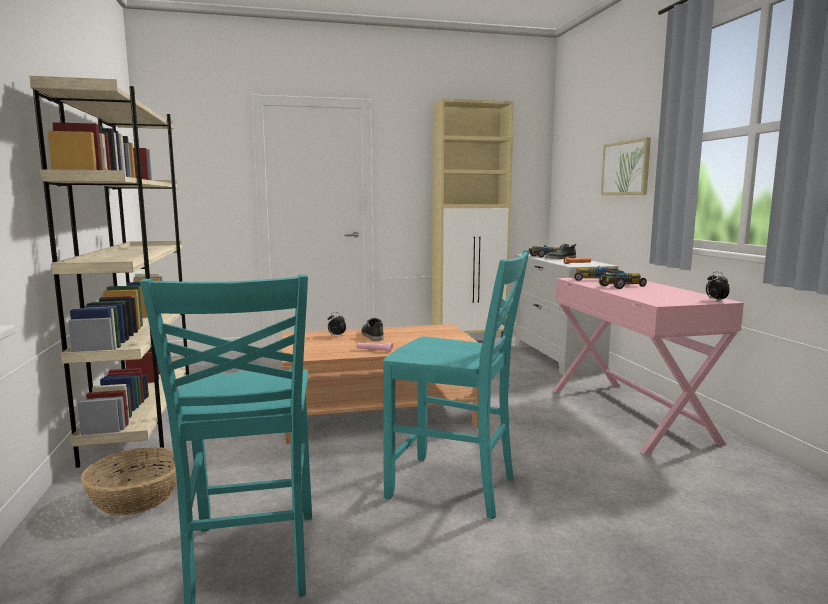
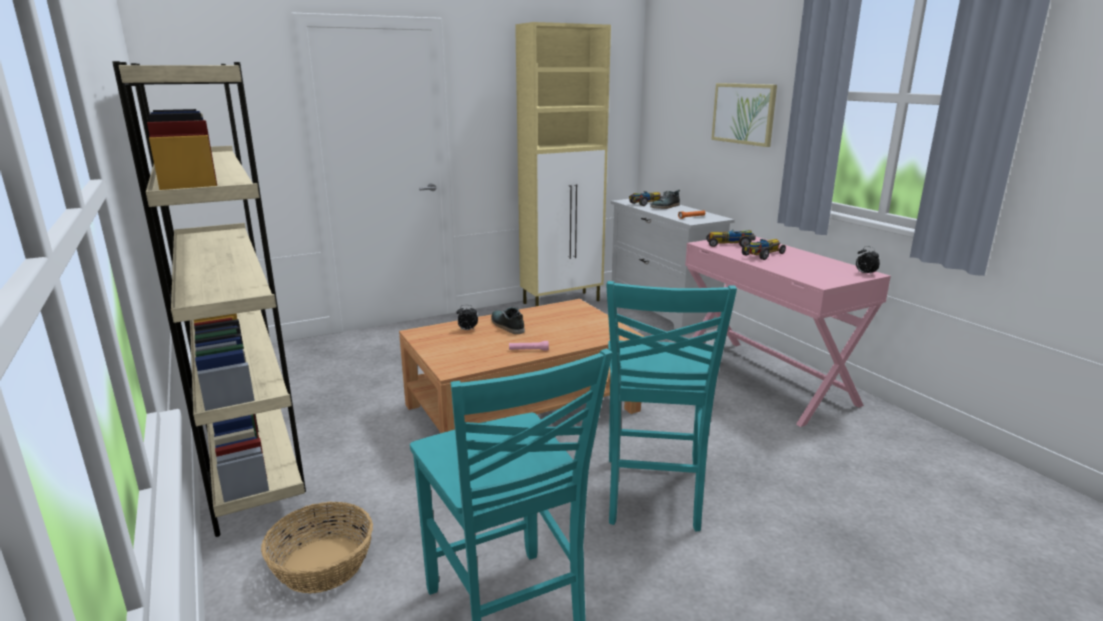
camera: 15 degrees left, 10 degrees up
(454, 488) = (653, 494): turquoise chair -> turquoise chair turned 90 degrees clockwise

